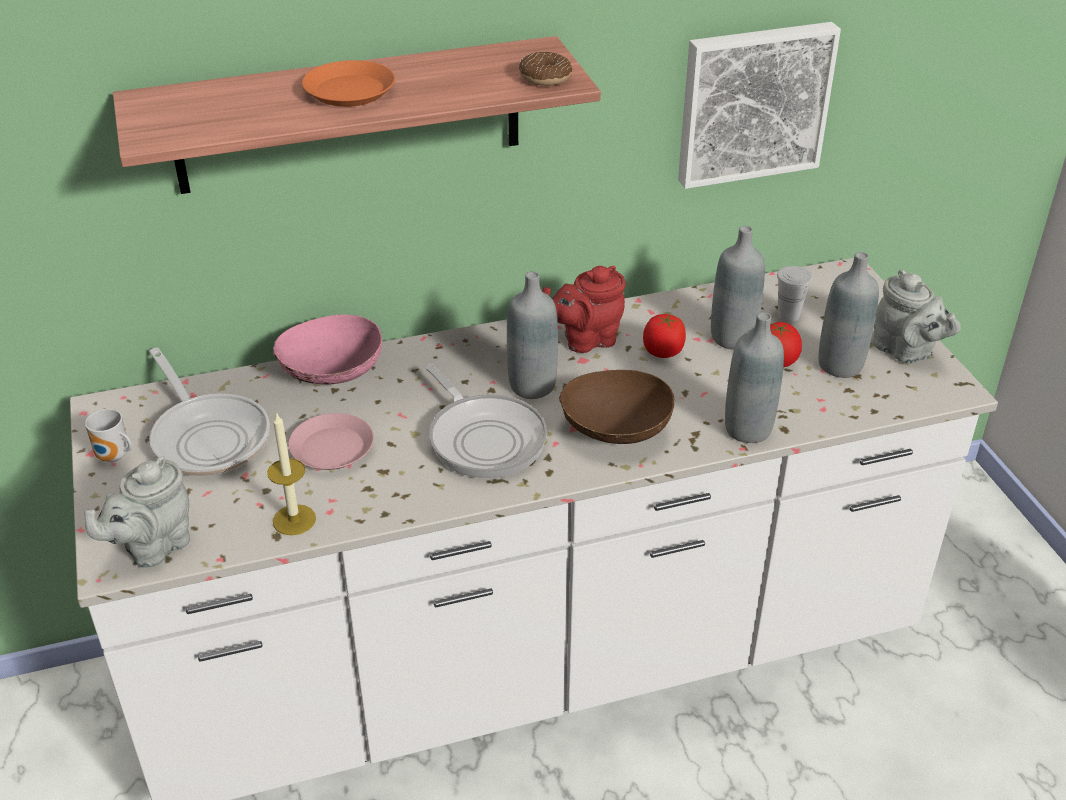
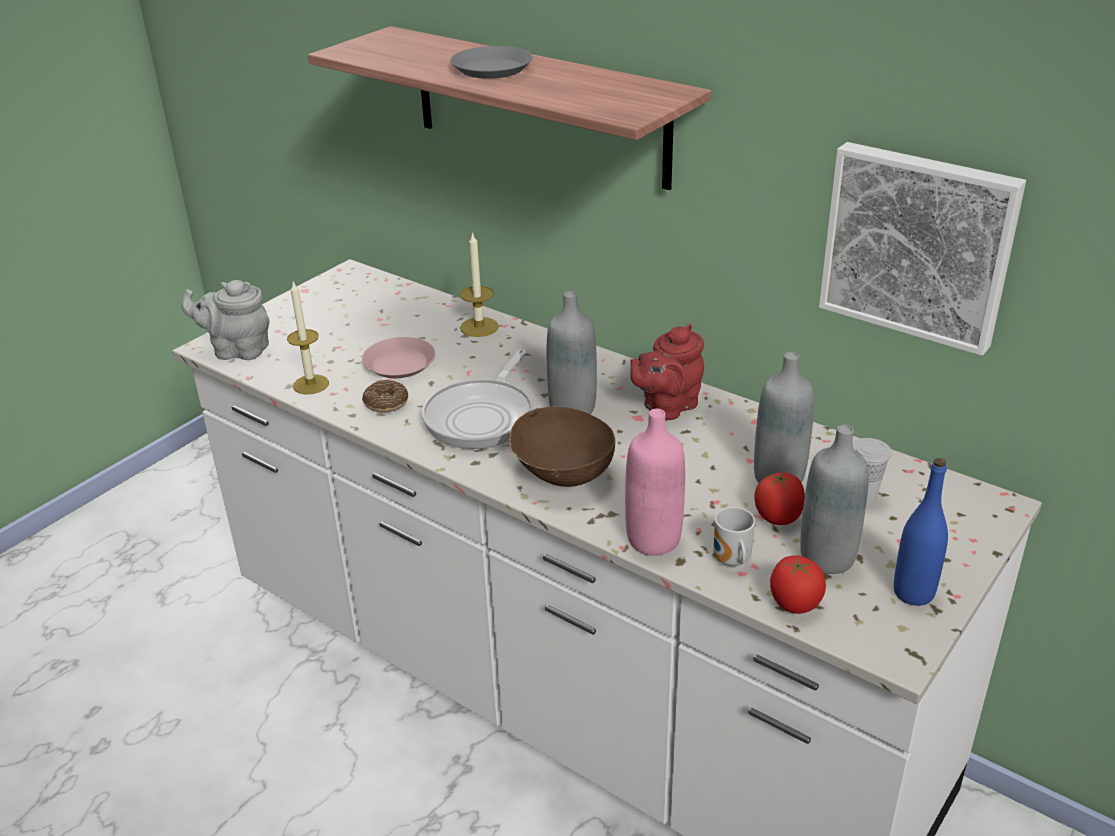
camera: 55 degrees right, 5 degrees down
(114, 458) = (307, 299): mug -> mug (730, 562)
(208, 436) = (362, 317): frying pan -> none
(332, 375) = (479, 327): pink bowl -> candle
(349, 91) = (491, 69): orange plate -> grey plate
(545, 77) = (623, 107): donut -> donut (386, 403)
(585, 340) = (667, 407): red teapot -> red teapot turned 75 degrees counterclockwise
(663, 352) = (703, 451): tomato -> tomato (794, 604)
(748, 429) = (653, 540): grey bottle -> pink bottle
(906, 351) = (913, 593): grey teapot -> blue bottle

